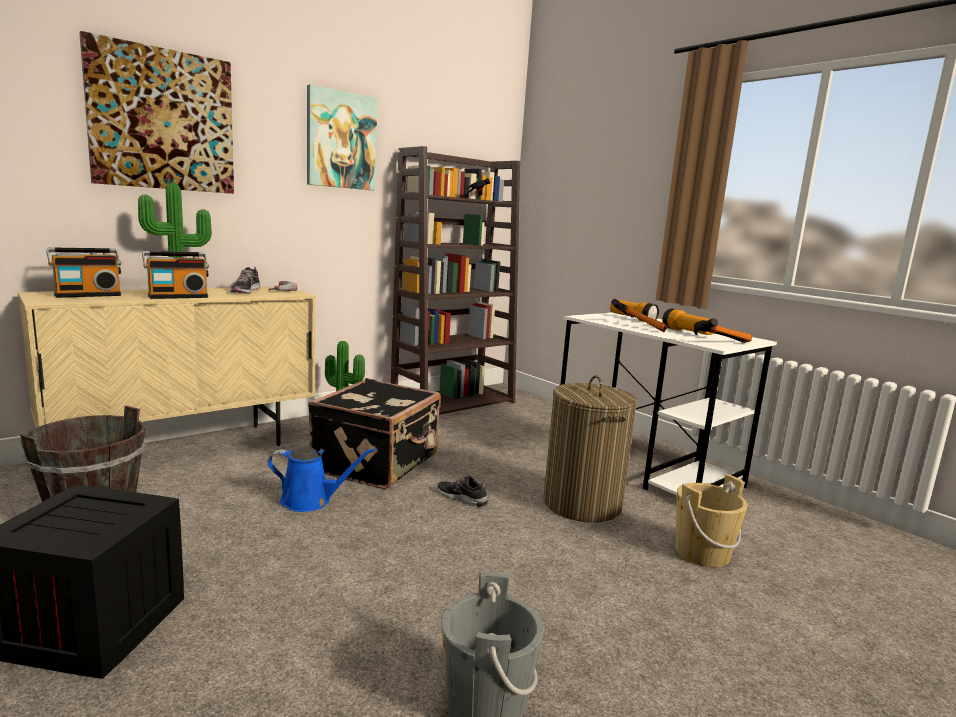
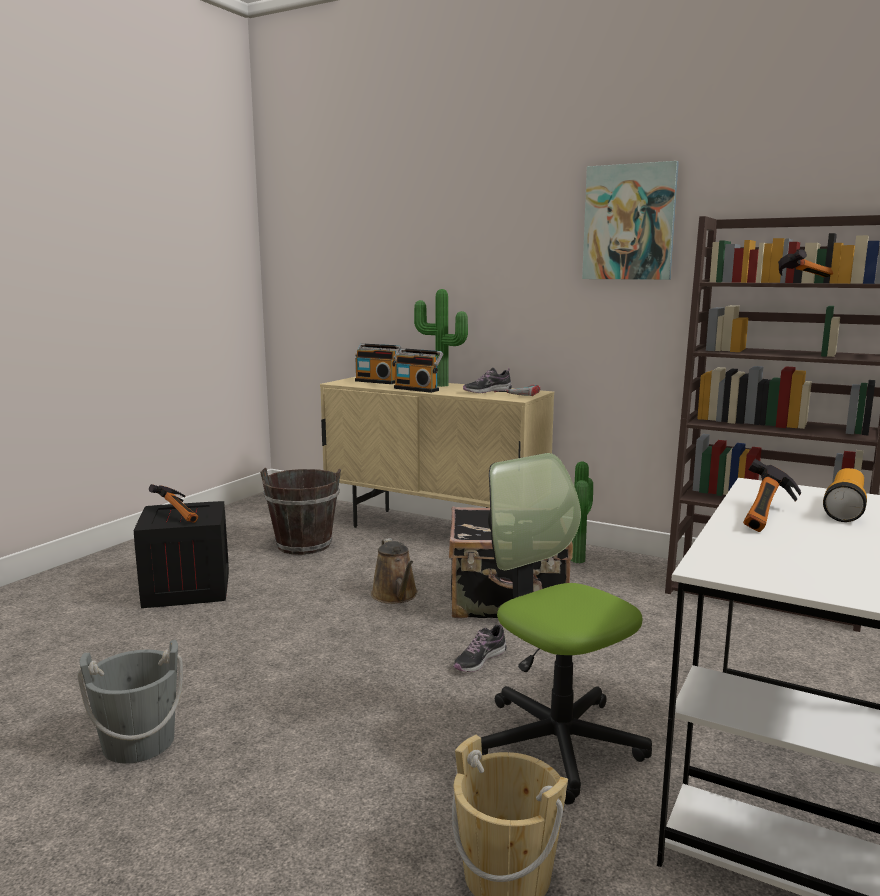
camera: 70 degrees right, 0 degrees up
(162, 120) = (454, 233): picture -> none
(311, 501) = (396, 596): blue watering can -> brown watering can
(462, 498) = (479, 660): shoe -> shoe turned 150 degrees counterclockwise
(581, 503) = (556, 743): laundry basket -> office chair
(687, 332) = (805, 547): flashlight -> none
(719, 343) = (752, 570): hammer -> hammer (181, 514)

